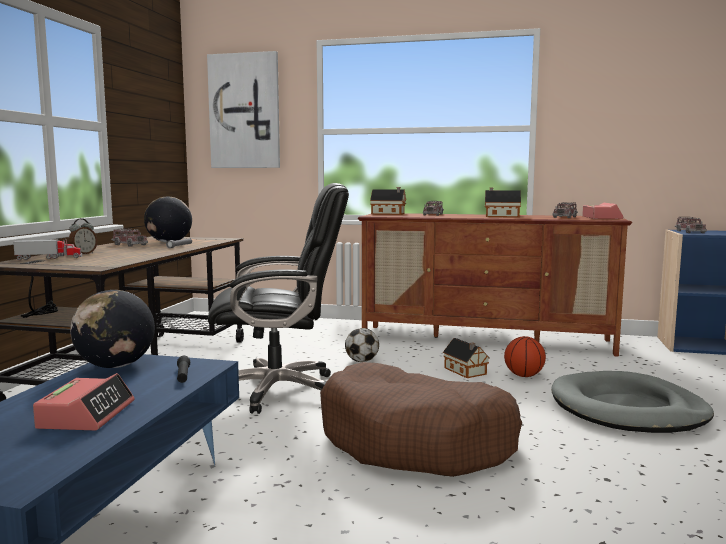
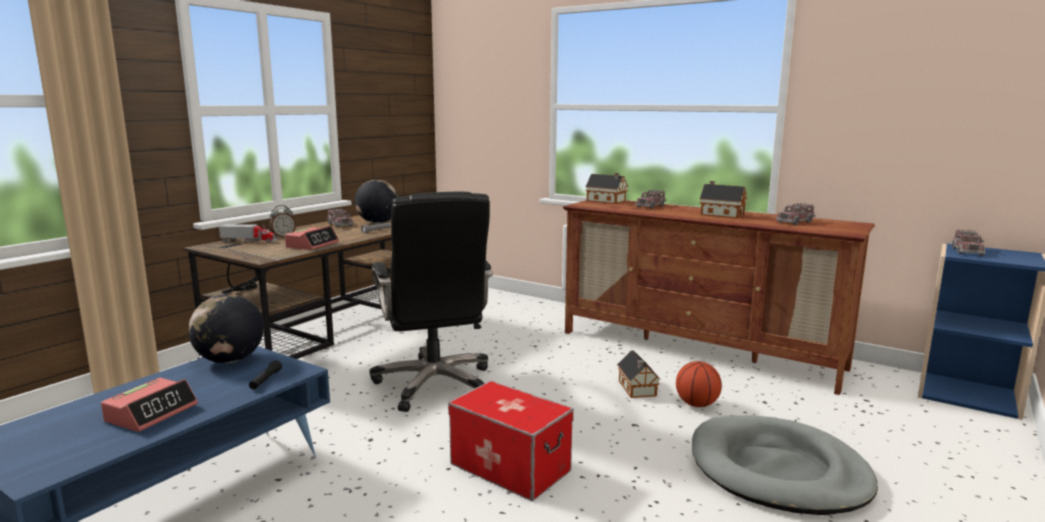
camera: 20 degrees right, 5 degrees up
(244, 111) = (484, 83): picture -> none
(278, 391) = (434, 384): black office chair -> black office chair turned 60 degrees clockwise
(362, 361) = (542, 360): football -> none
(417, 441) = (509, 467): brown dog bed -> storage box
(601, 218) = (839, 226): alarm clock -> alarm clock (312, 245)

